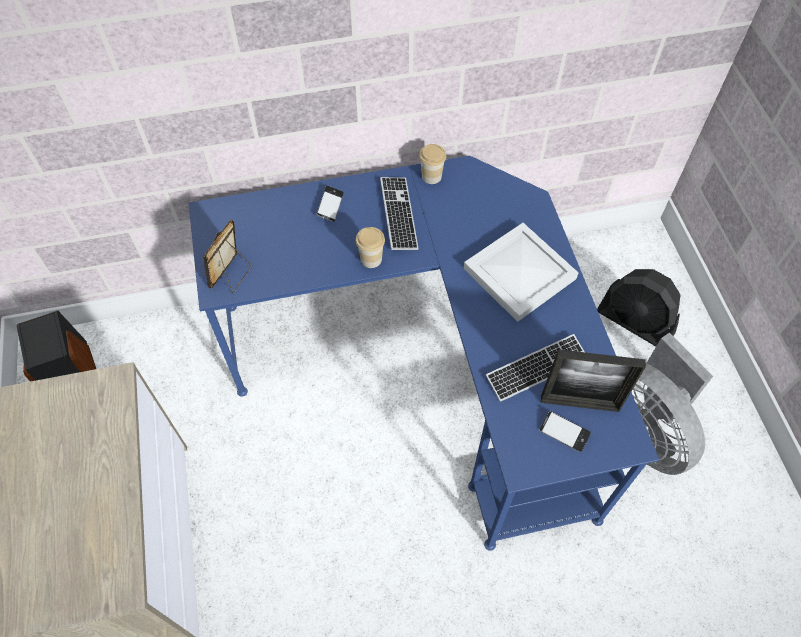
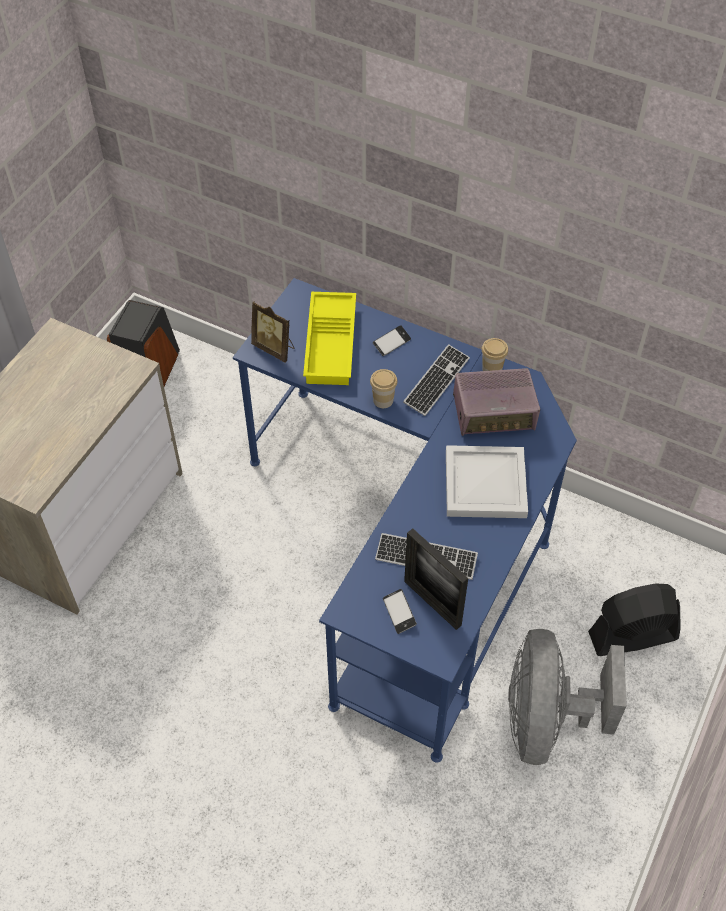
camera: 40 degrees right, 5 degrees down
(232, 276) = (275, 348): picture frame -> picture frame turned 120 degrees counterclockwise
(280, 239) = (332, 344): none -> yellow tray
(468, 211) = (494, 413): none -> radio
(635, 322) = (632, 636): black fan -> black fan turned 90 degrees clockwise

